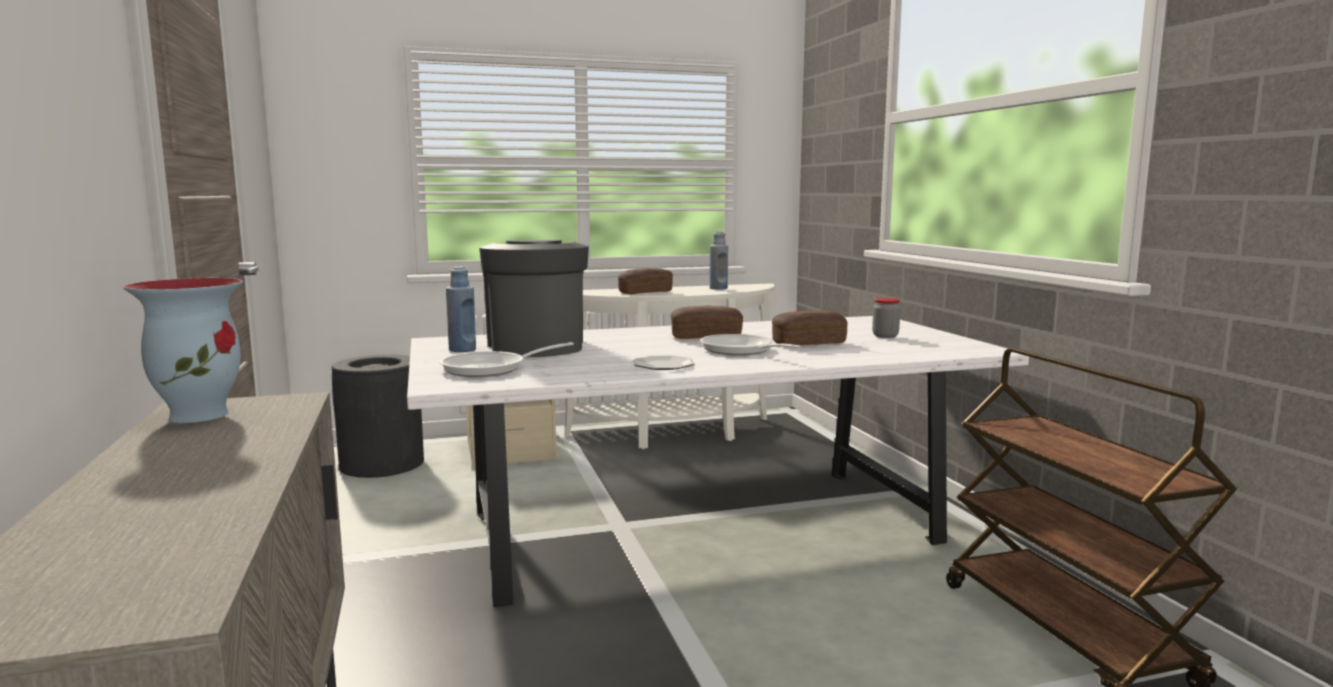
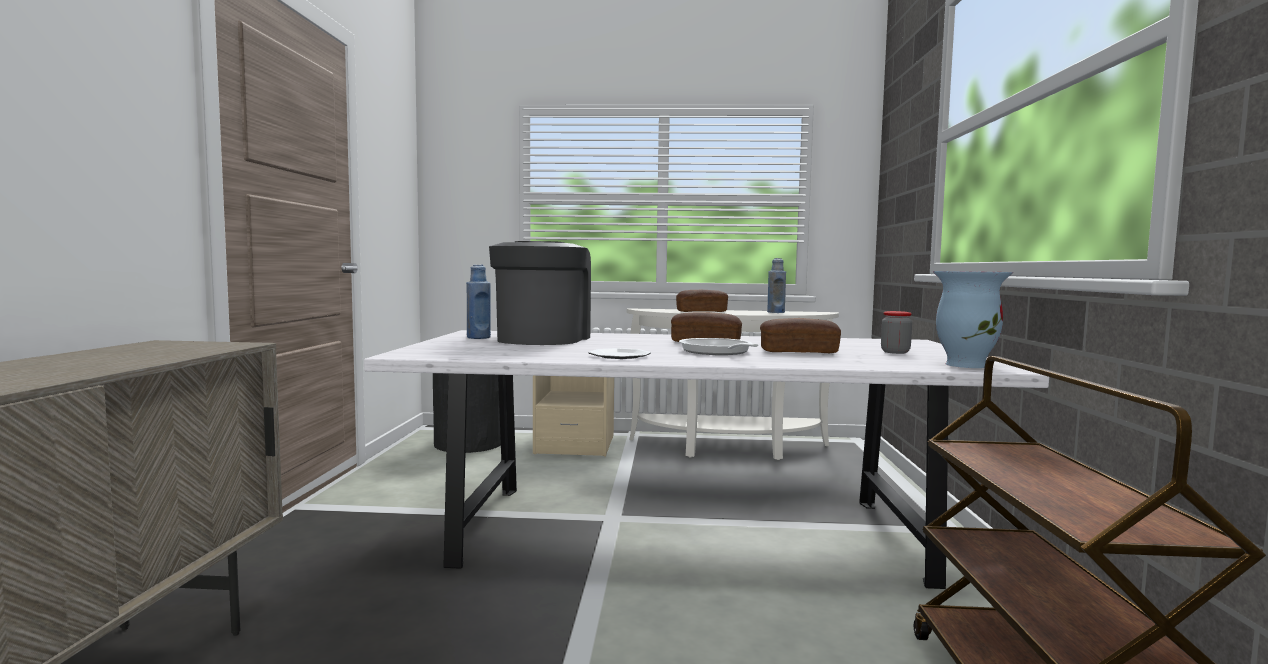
camera: 20 degrees right, 5 degrees down
(200, 414) = (149, 346): vase -> vase (965, 365)
(491, 368) = (470, 348): frying pan -> none

